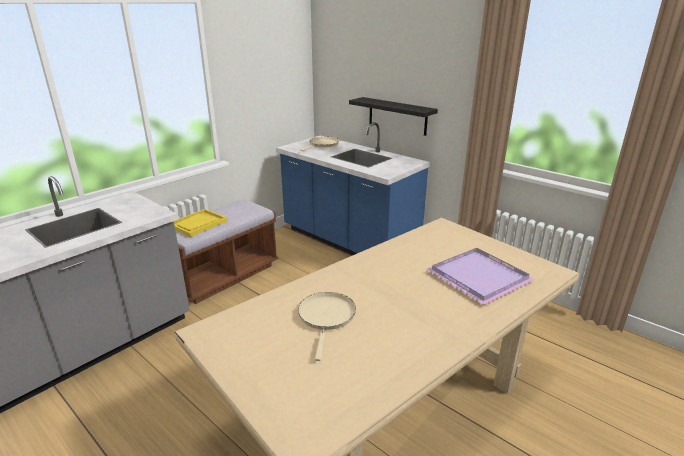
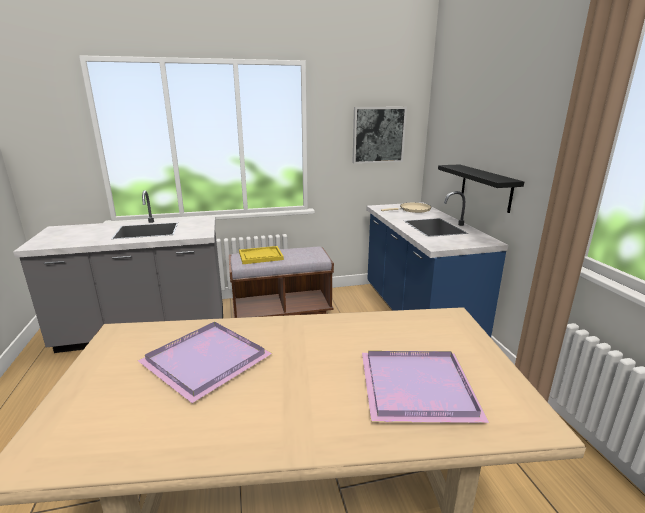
camera: 35 degrees right, 5 degrees down
(274, 73) = (378, 135): none -> picture
(326, 317) = (209, 360): beige frying pan -> purple tray

